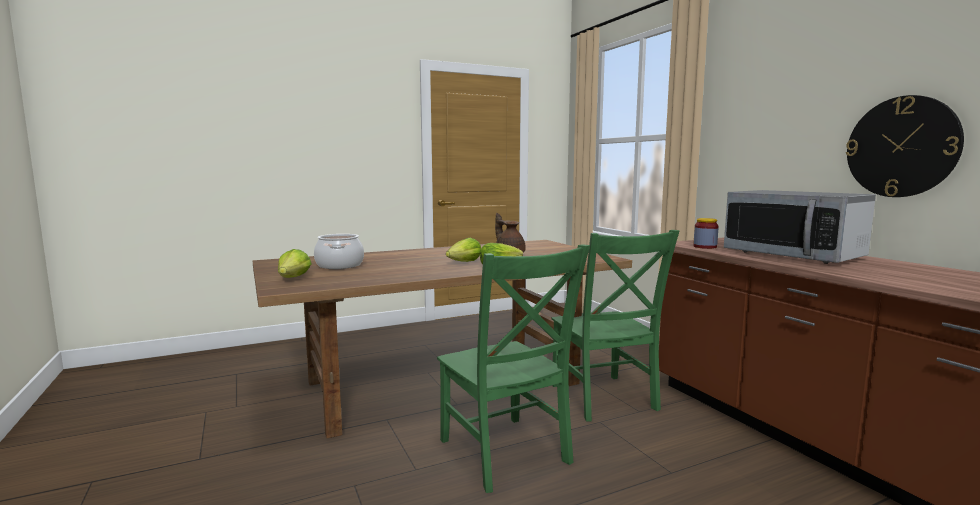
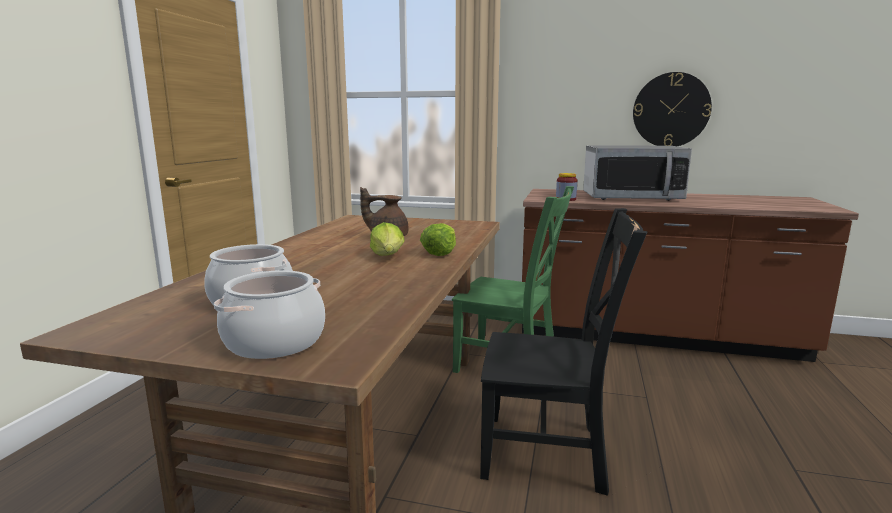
camera: 50 degrees left, 5 degrees up
(293, 278) = (275, 341): lettuce -> cooking pot
(506, 454) = (550, 453): green chair -> black chair

